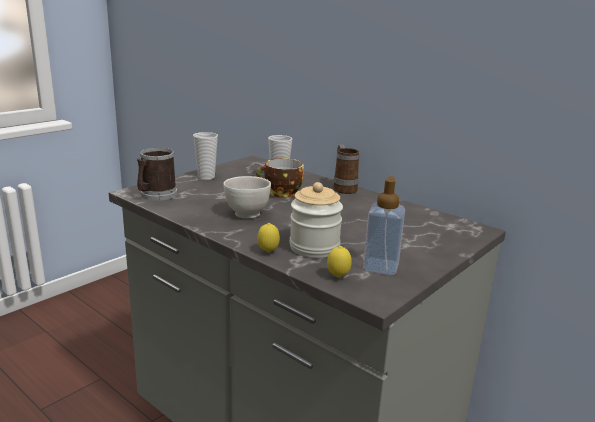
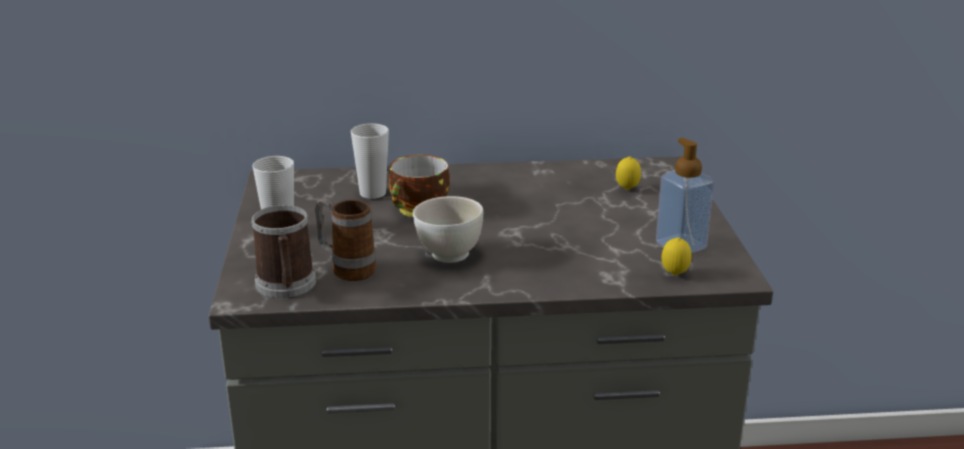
camera: 45 degrees left, 5 degrees up
(268, 252) = (570, 285): lemon -> lemon (627, 190)
(314, 247) = (594, 257): jar -> none
(343, 188) = (462, 172): mug -> mug (347, 269)

